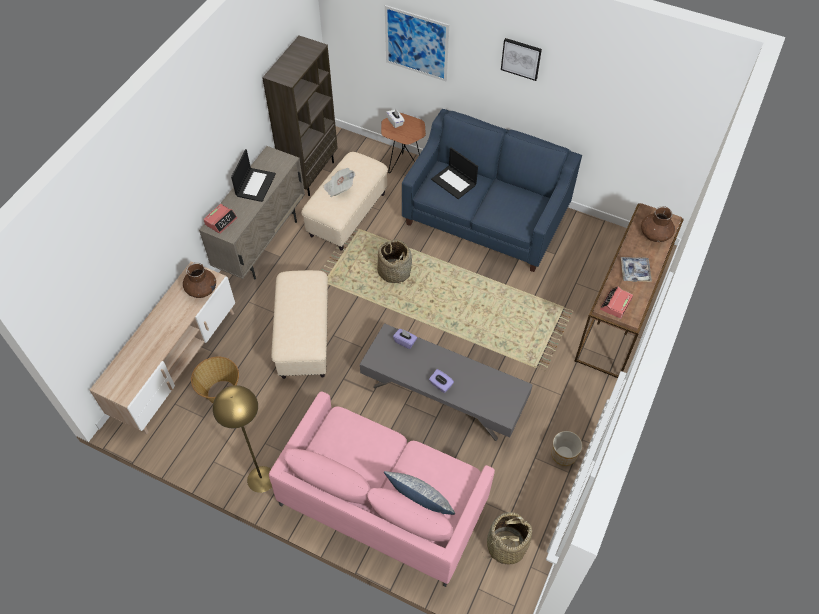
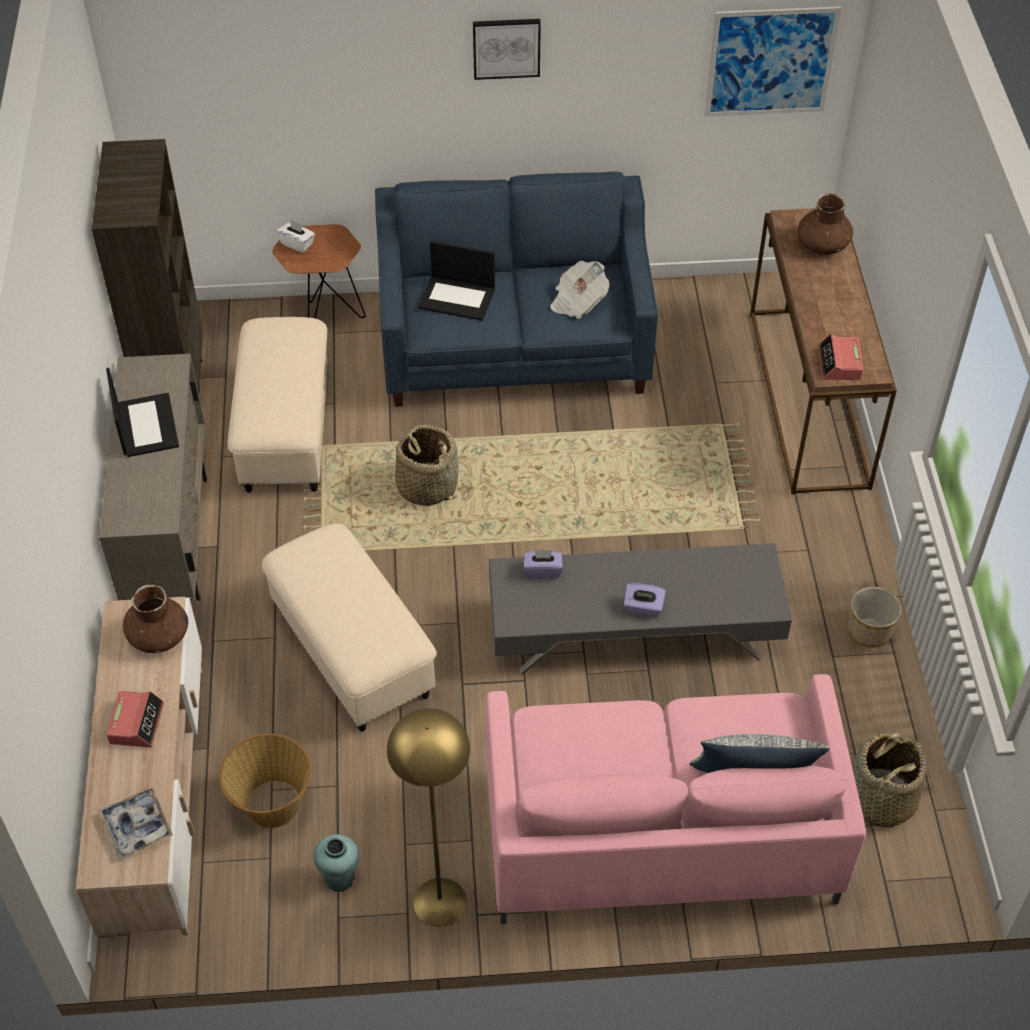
camera: 30 degrees left, 5 degrees down
(221, 221) = (129, 507): alarm clock -> alarm clock (136, 723)
(226, 443) = (339, 877): none -> turquoise vase
(339, 188) = (273, 383): newspaper -> newspaper (578, 301)
(416, 43) = (309, 88): picture -> picture (770, 62)
(635, 271) = (832, 307): tray -> tray (137, 827)

